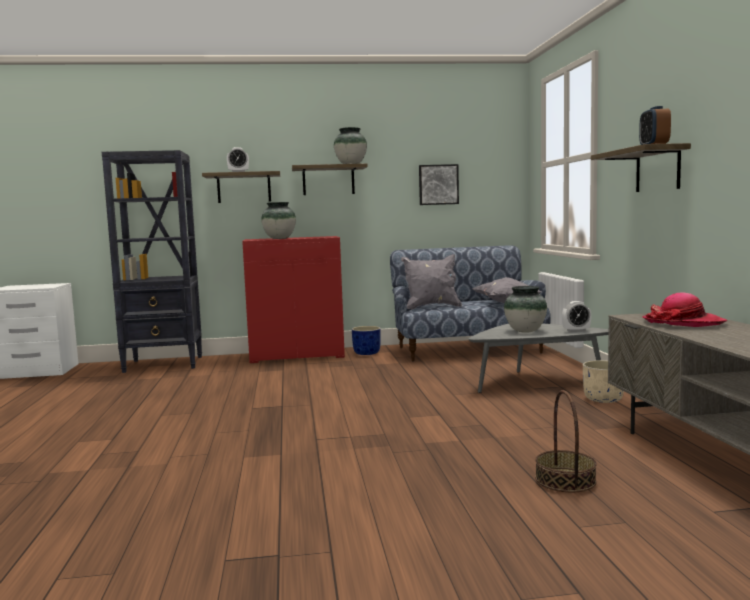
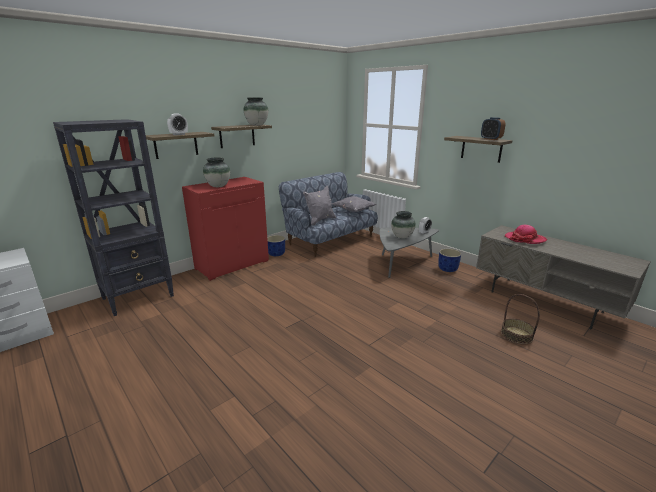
camera: 35 degrees left, 15 degrees up
(438, 184) = (302, 135): picture -> none
(604, 399) = (448, 269): beige planter -> blue planter

